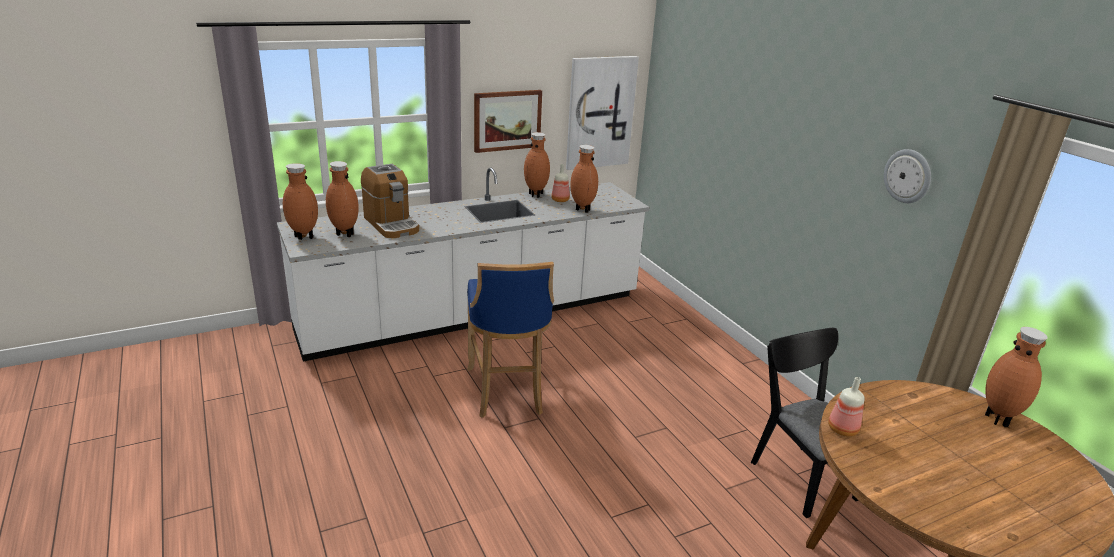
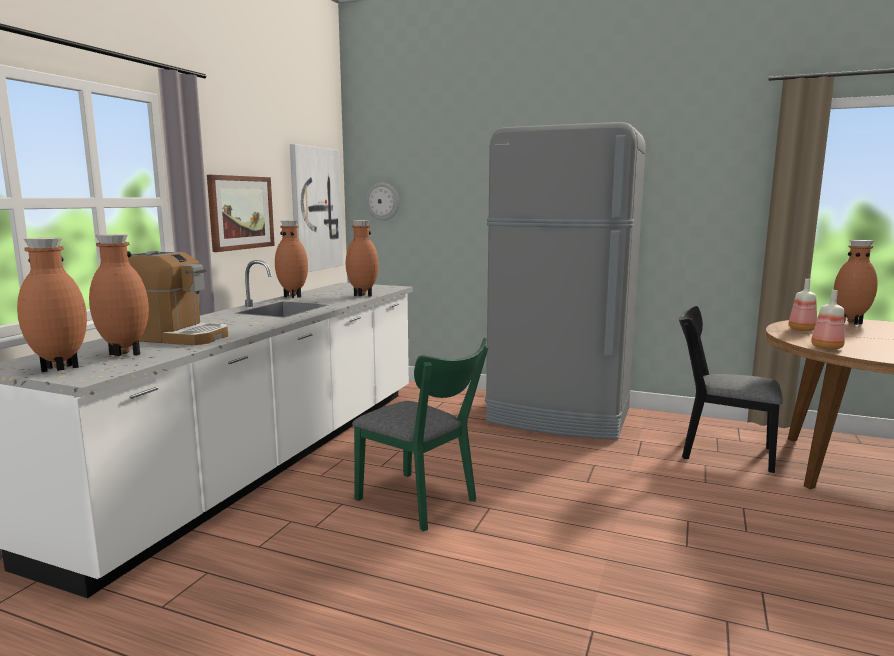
camera: 40 degrees left, 15 degrees down
(507, 392) = (422, 502): blue stool -> green chair
(560, 200) = (327, 295): bottle -> bottle (802, 329)
(722, 373) = (559, 416): none -> grey fridge
(908, 176) = (691, 170): wall clock -> wall clock (383, 201)

